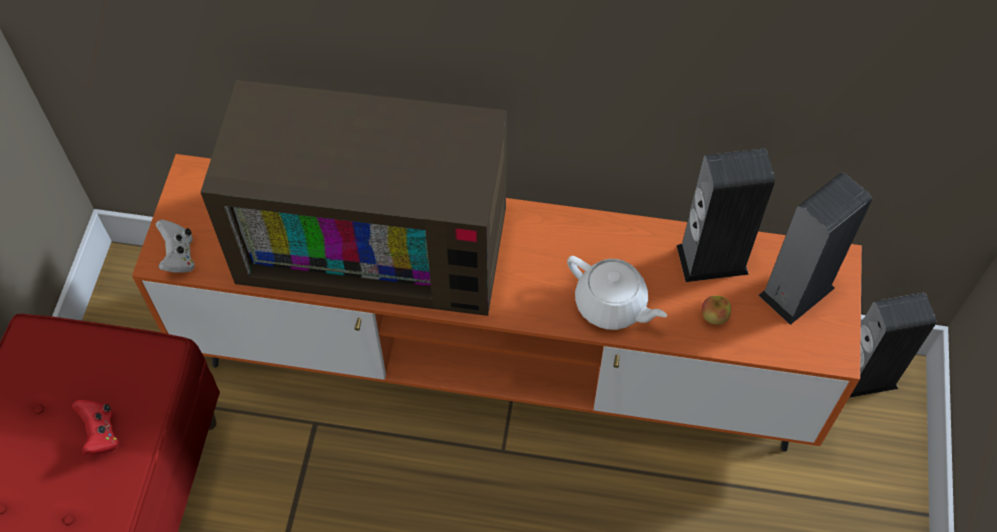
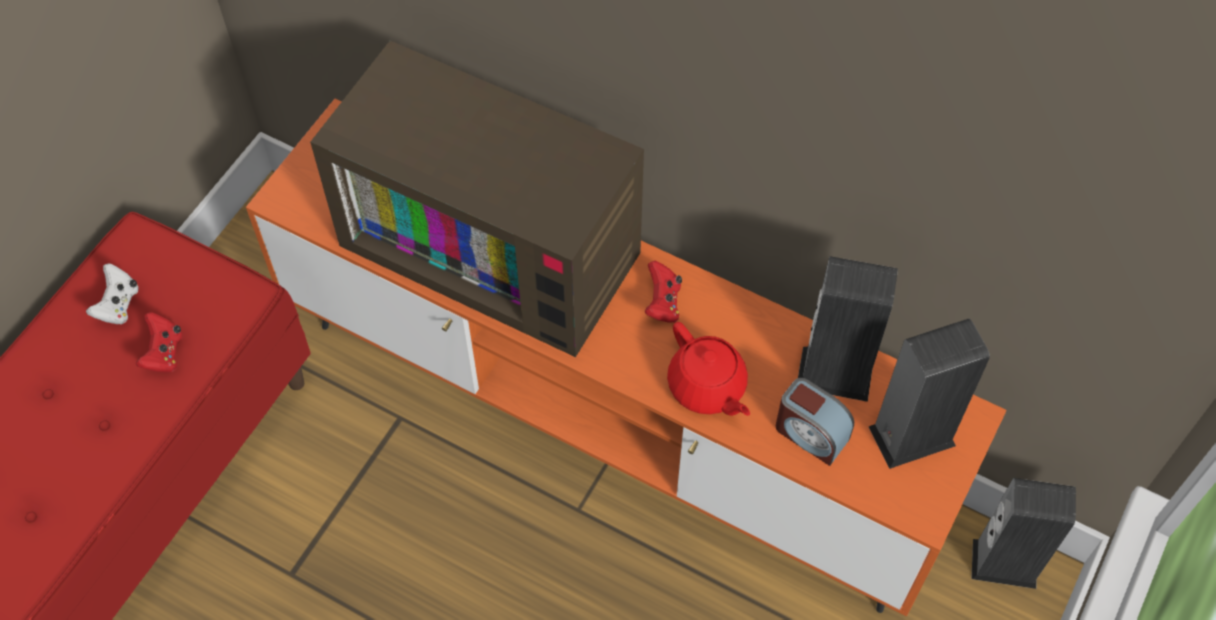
camera: 20 degrees right, 0 degrees up
(179, 256) = (297, 202): white game controller -> white game controller (118, 305)
(543, 245) = (663, 303): none -> red game controller
(611, 305) = (707, 387): white teapot -> red teapot
(714, 316) = (810, 433): apple -> alarm clock

